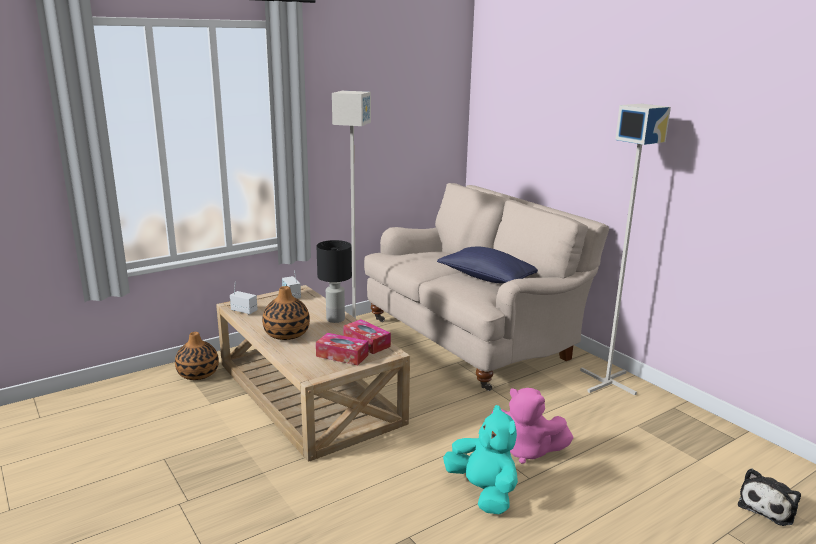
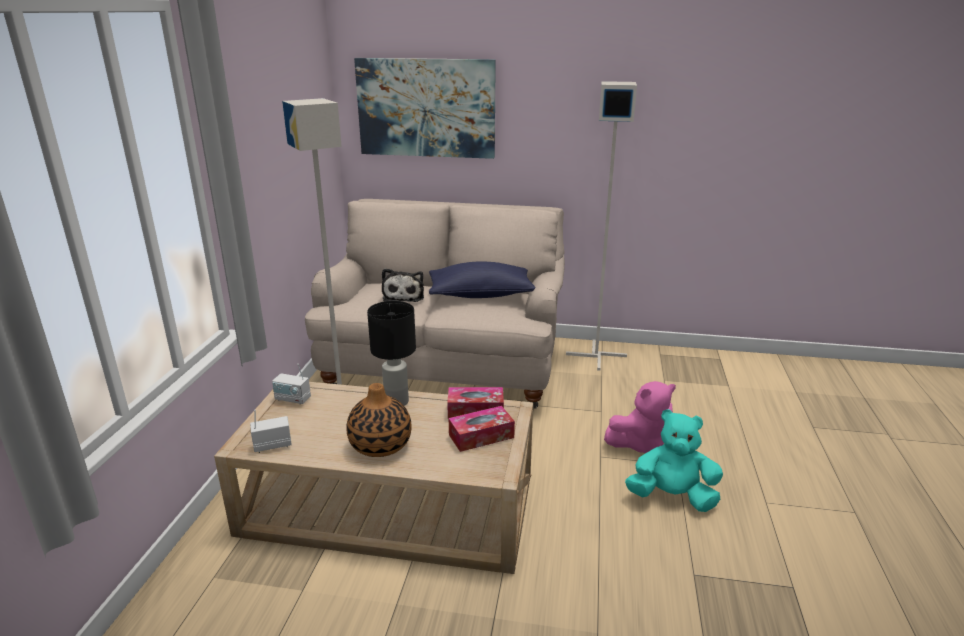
camera: 45 degrees left, 5 degrees up
(198, 374) = (218, 567): vase -> none
(522, 115) = (426, 108): none -> picture
(768, 507) = (800, 396): plush toy -> plush toy (404, 296)

